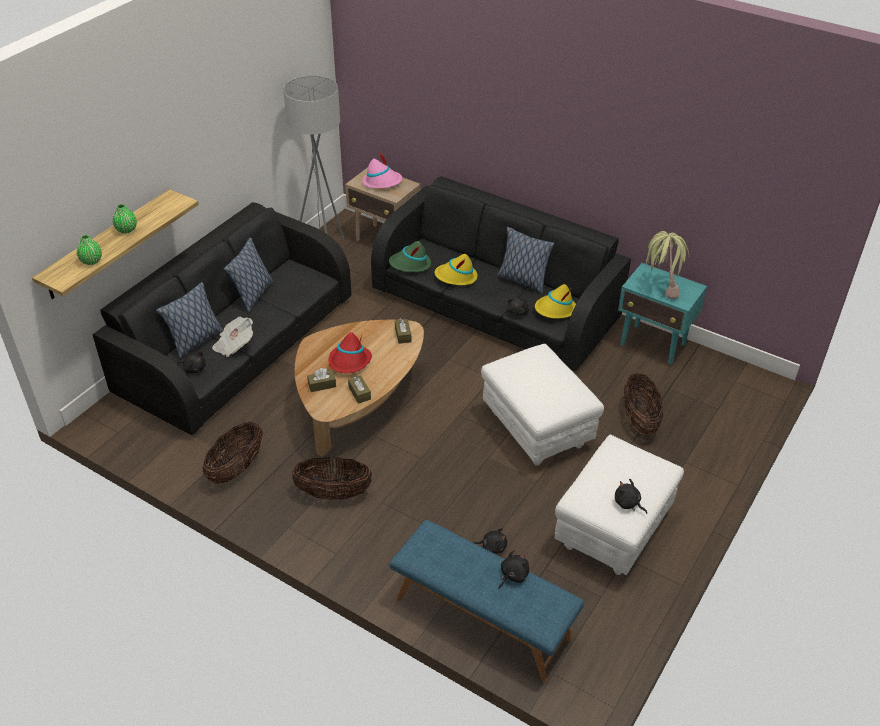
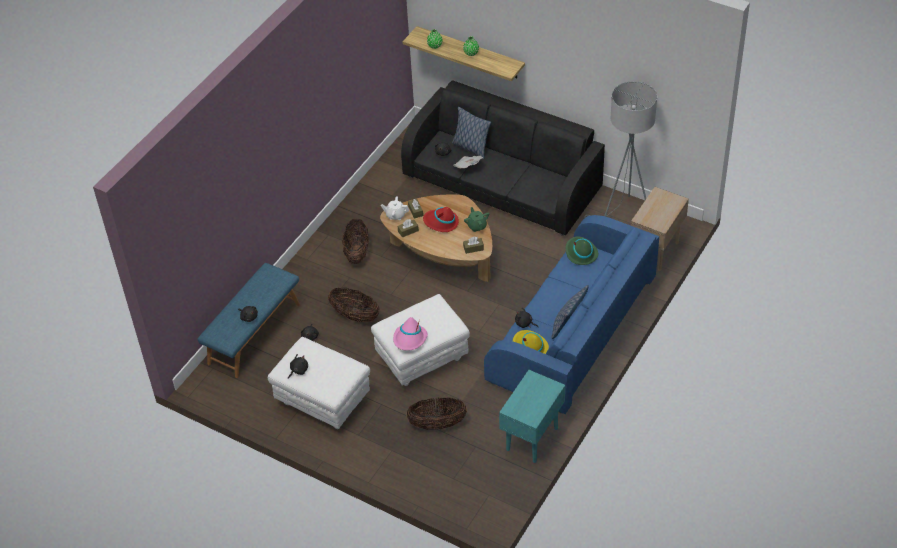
camera: 90 degrees right, 5 degrees up
(236, 468) = (378, 202): basket -> basket (355, 316)
(253, 295) = (527, 168): pillow -> none
(325, 405) = (395, 215): none -> white teapot
(363, 330) = (477, 226): none -> green teapot
(382, 182) = (662, 209): pink hat -> pink hat (410, 339)
(456, 277) = (566, 282): yellow hat -> none
(496, 305) = (573, 331): black sofa -> blue sofa
(660, 289) = (526, 395): potted plant -> none

